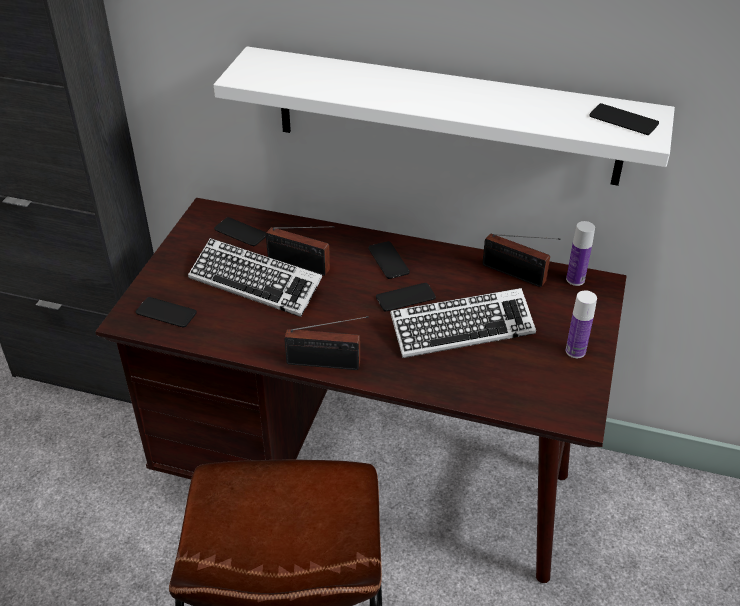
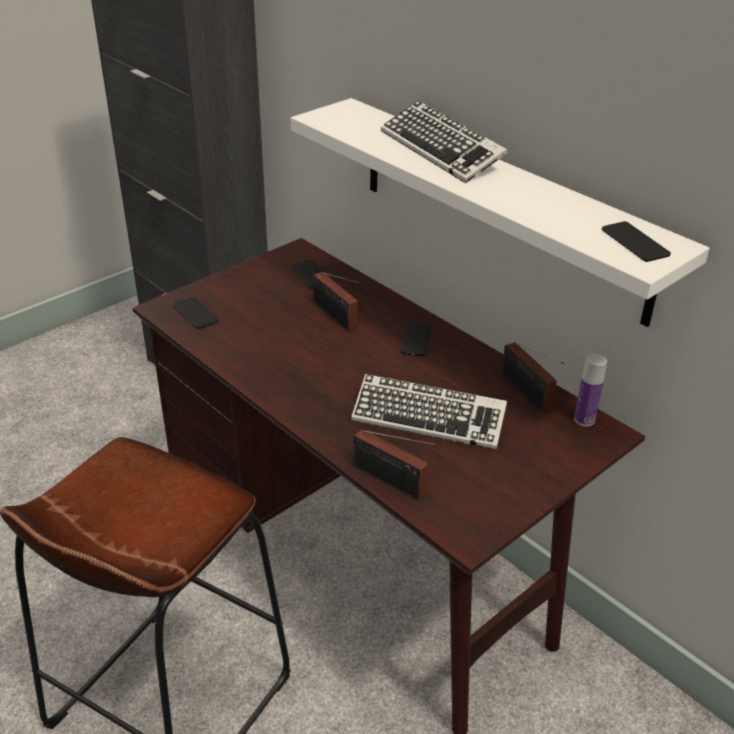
camera: 30 degrees right, 5 degrees down
(255, 283) = (285, 317): keyboard -> keyboard (441, 150)
(327, 364) = (283, 399): radio -> radio (392, 482)
(405, 298) = (402, 374): phone -> none
(575, 351) = (522, 480): bottle -> none

